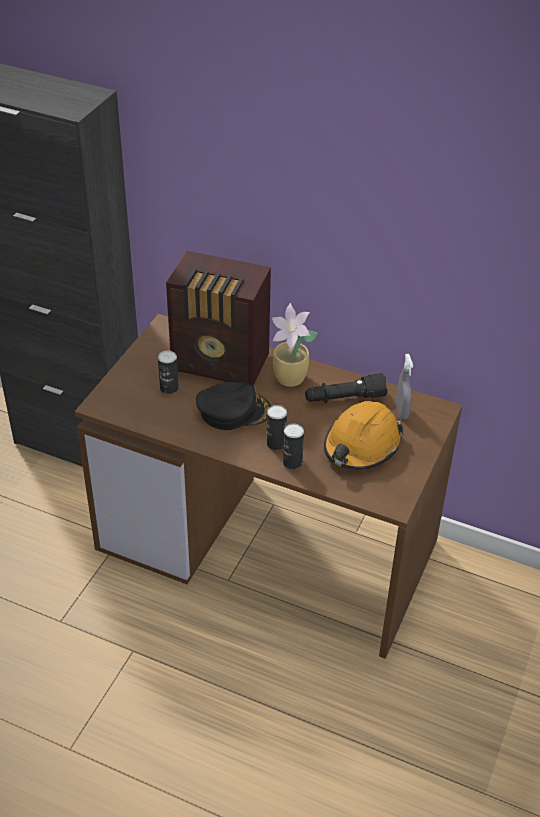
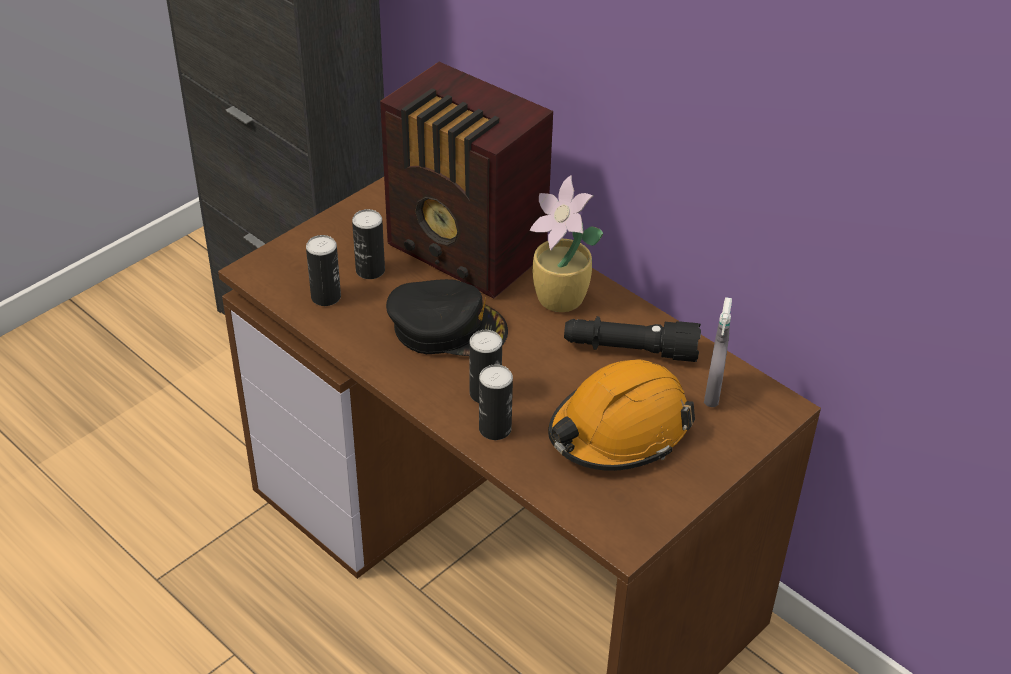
camera: 20 degrees right, 0 degrees up
(151, 410) = (326, 297): none -> can

